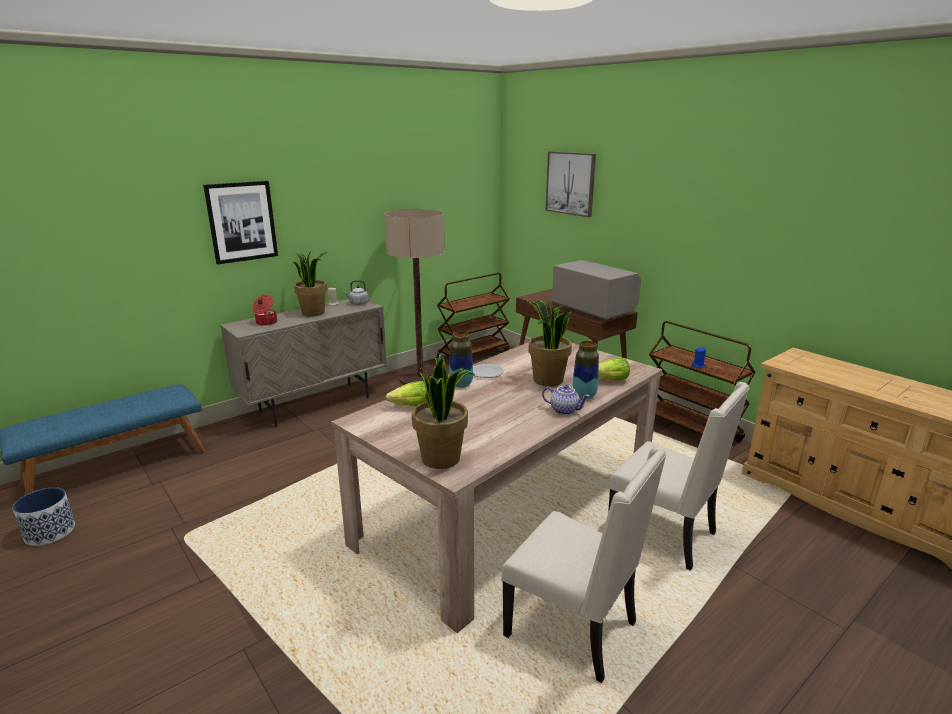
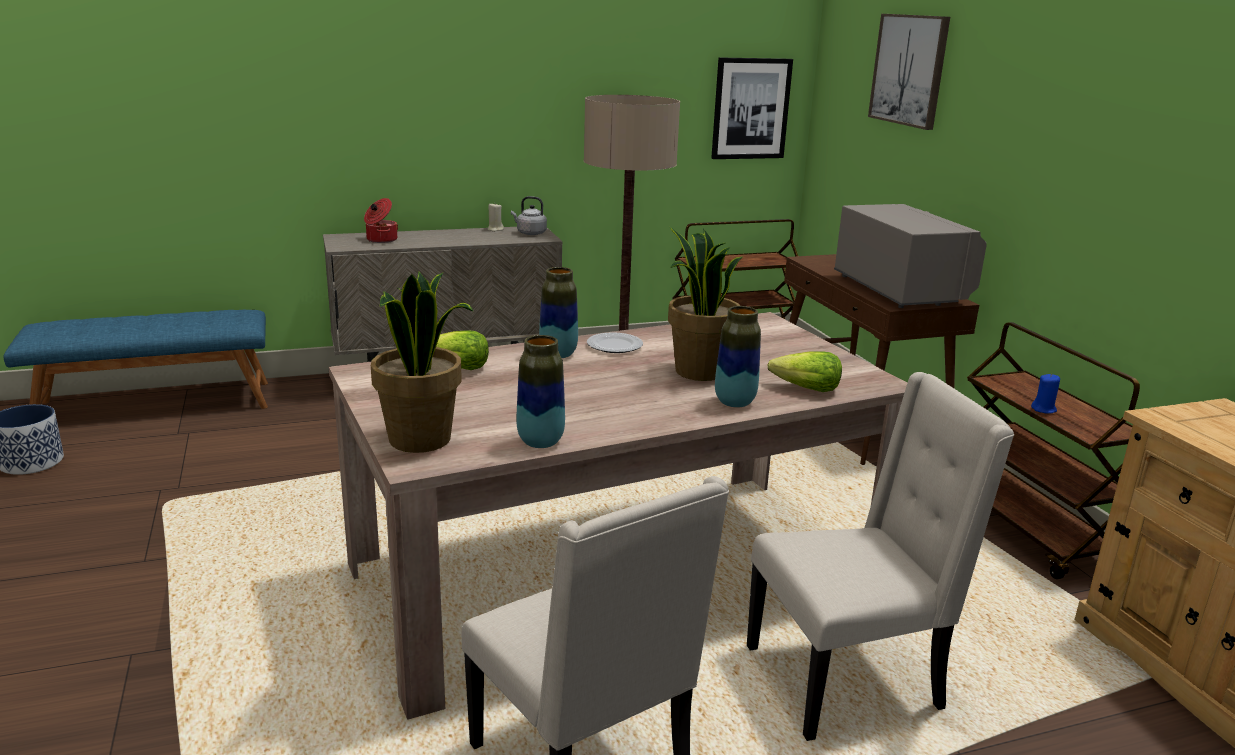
camera: 20 degrees right, 0 degrees up
(242, 222) = (368, 88): picture -> picture (750, 108)
(314, 313) = (456, 236): potted plant -> none
(510, 444) = (540, 442): none -> vase
(565, 410) = (679, 415): teapot -> none
(664, 535) = (847, 679): beige chair -> beige chair turned 75 degrees counterclockwise

